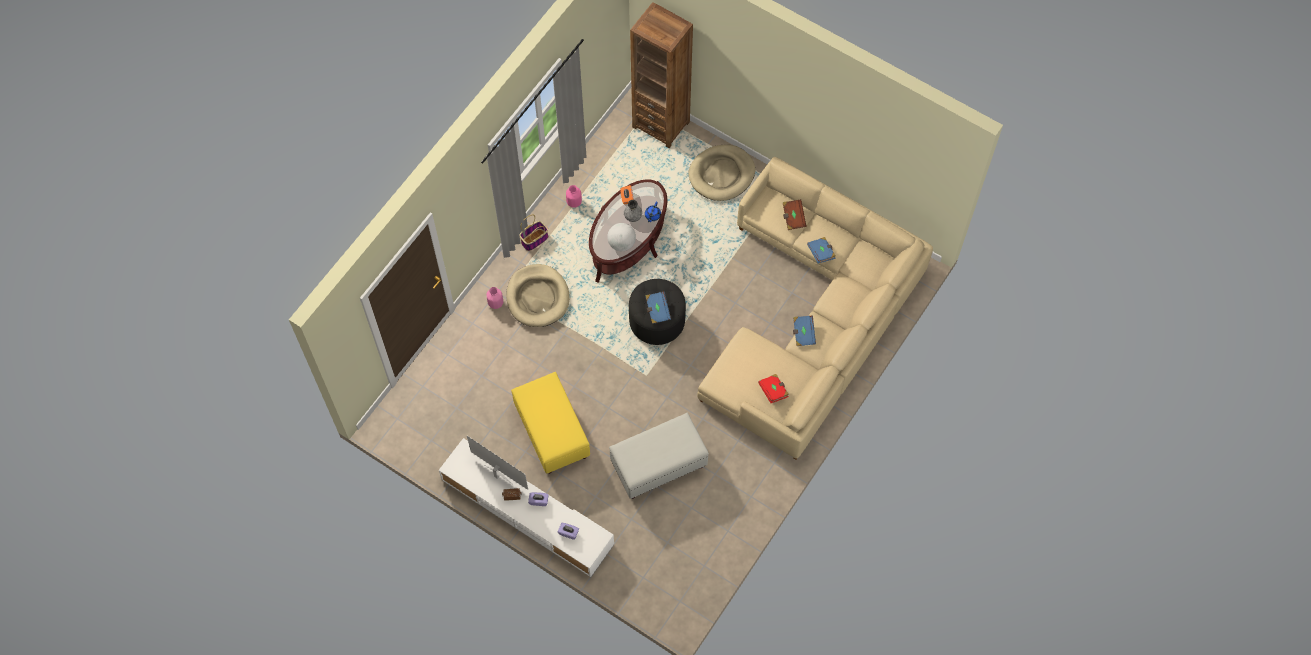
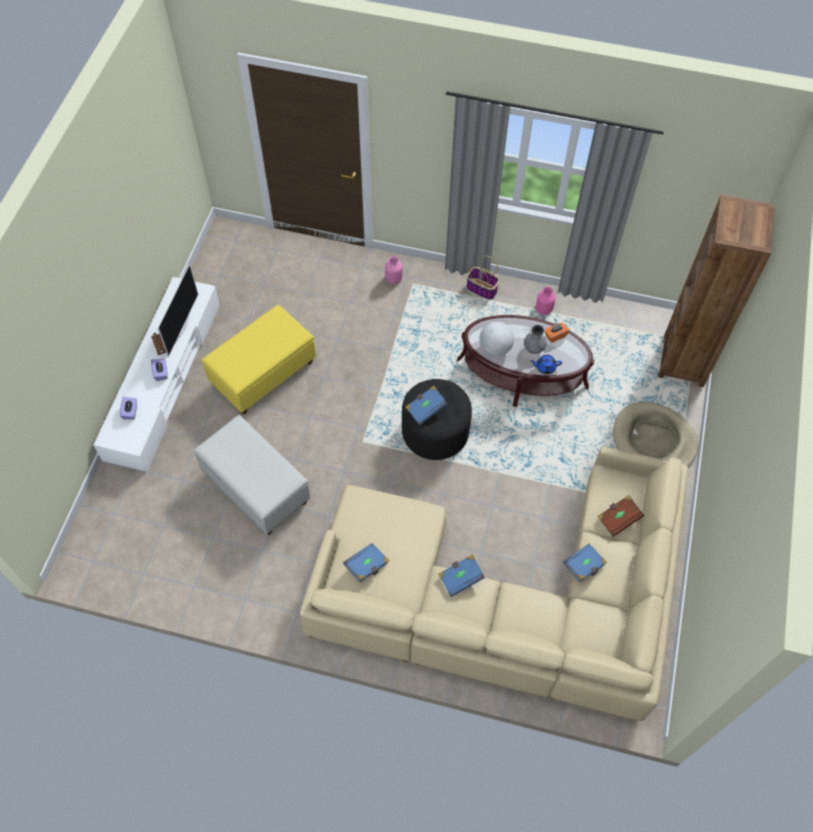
camera: 70 degrees right, 5 degrees down
(538, 297) = (416, 313): beige dog bed -> none
(773, 391) = (367, 566): red book -> blue book

